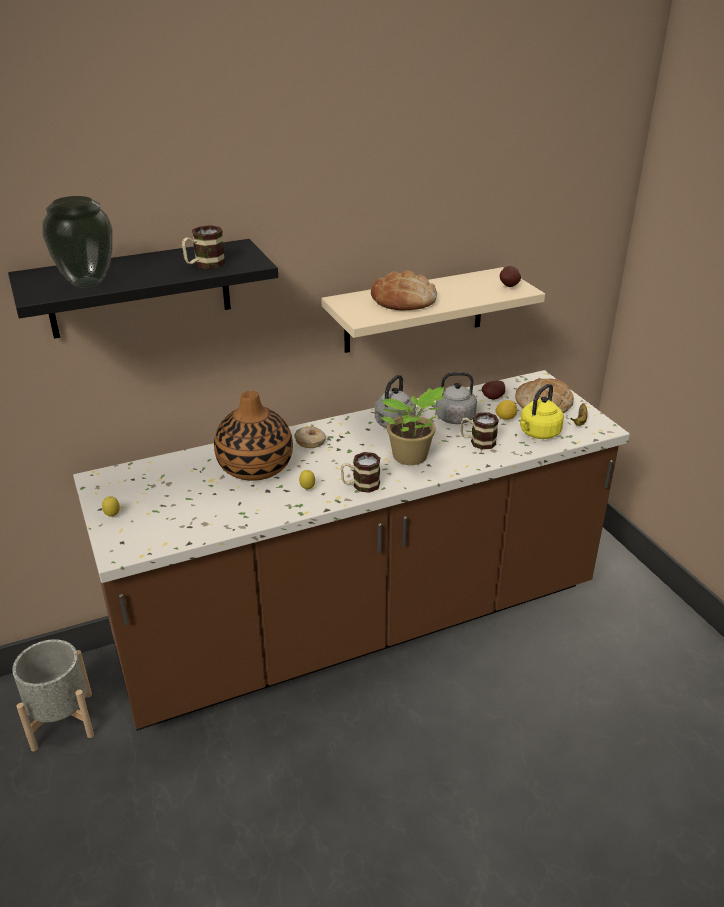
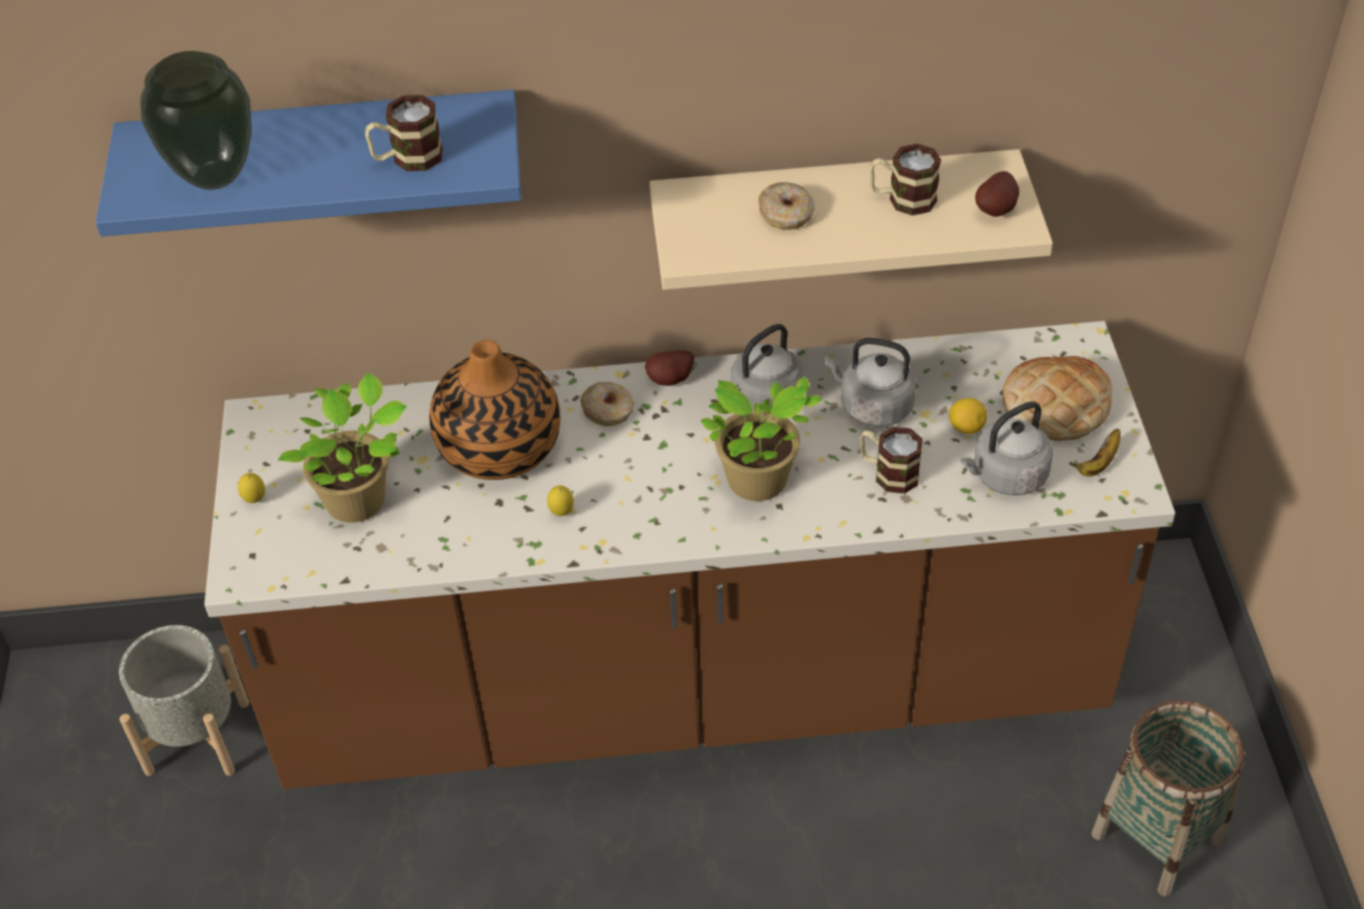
camera: 20 degrees right, 15 degrees up
(139, 289) = (325, 154): black shelf -> blue shelf
(181, 504) = (361, 500): none -> potted plant
(360, 485) = (648, 525): mug -> mug (902, 199)
(404, 299) = (786, 214): bread -> donut
(494, 398) = (970, 375): potato -> potato (671, 381)
(538, 433) = (1006, 476): yellow kettle -> grey kettle
(641, 639) = (1158, 837): none -> basket

